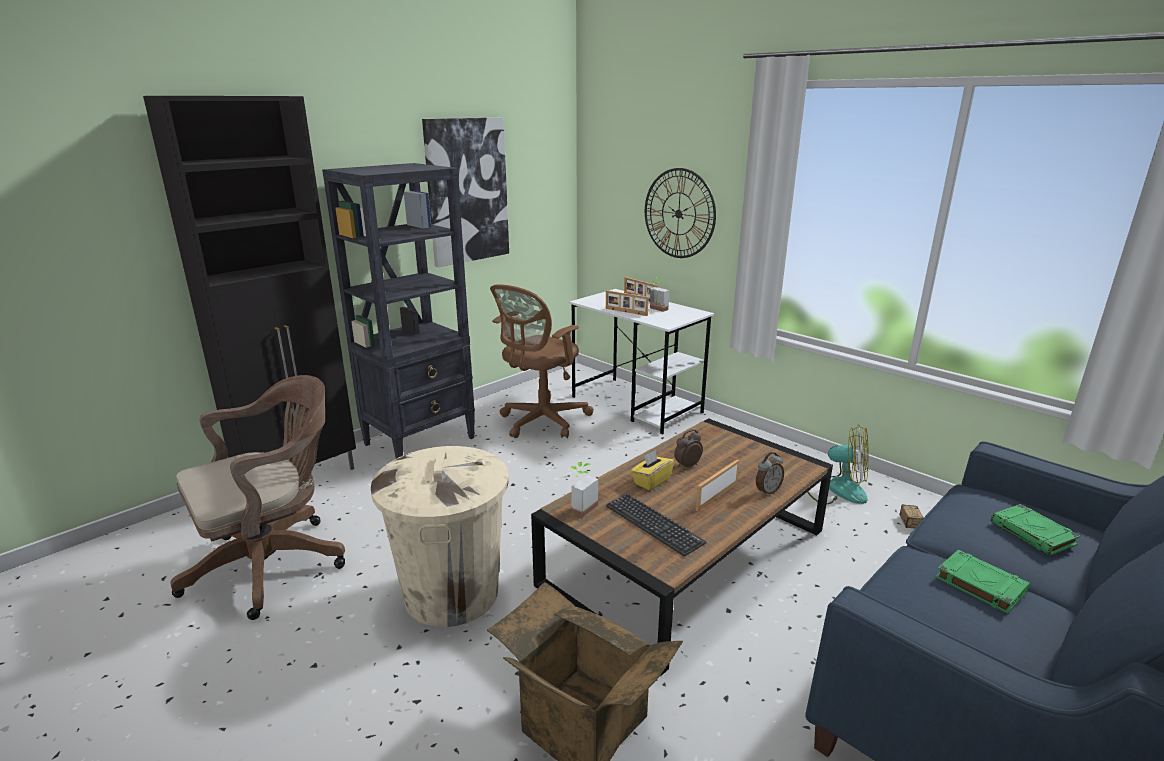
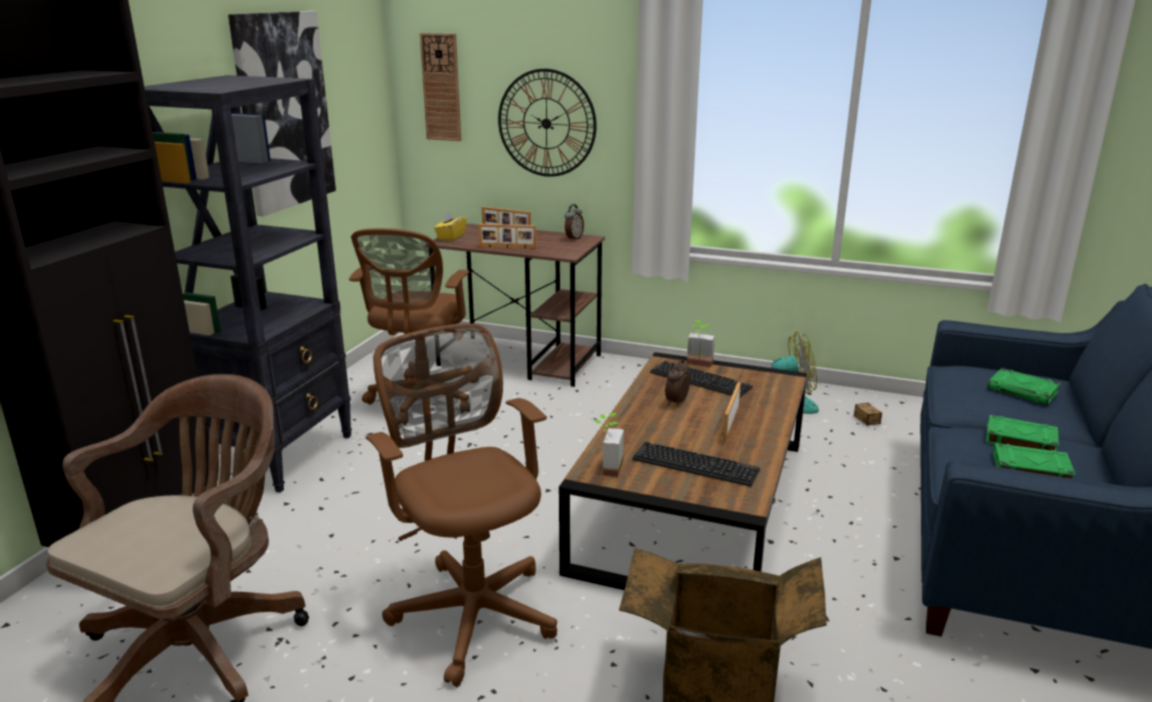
camera: 25 degrees left, 0 degrees up
(452, 593) = (472, 609): beige trash can -> brown office chair
(608, 180) = (441, 87): none -> wall clock
(637, 404) = (521, 360): white desk -> brown desk
(651, 481) = (655, 425): yellow tissue box -> yellow tissue box (451, 237)
(656, 309) = (539, 240): potted plant -> potted plant (698, 365)
(725, 450) = (700, 380): none -> keyboard
(767, 491) = (771, 409): alarm clock -> alarm clock (573, 238)
(961, 619) = (1030, 469): none -> green book

